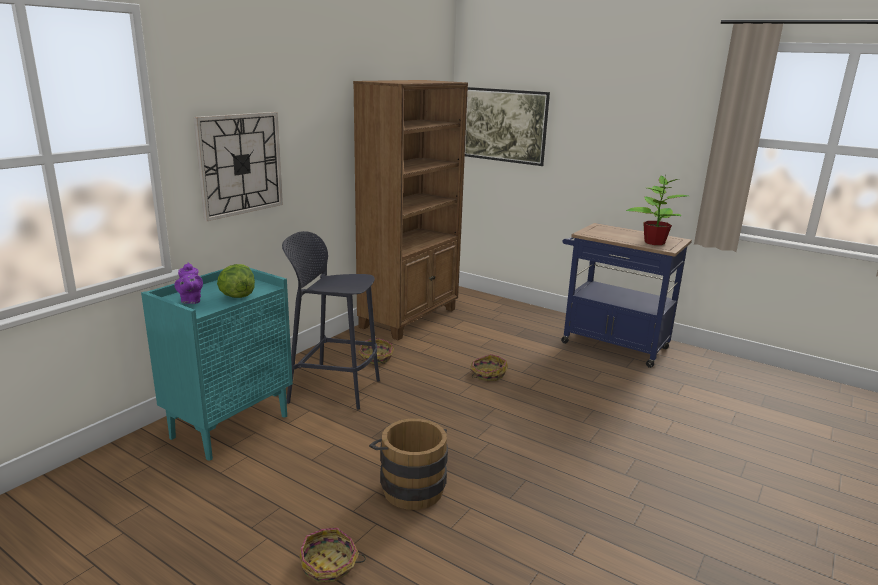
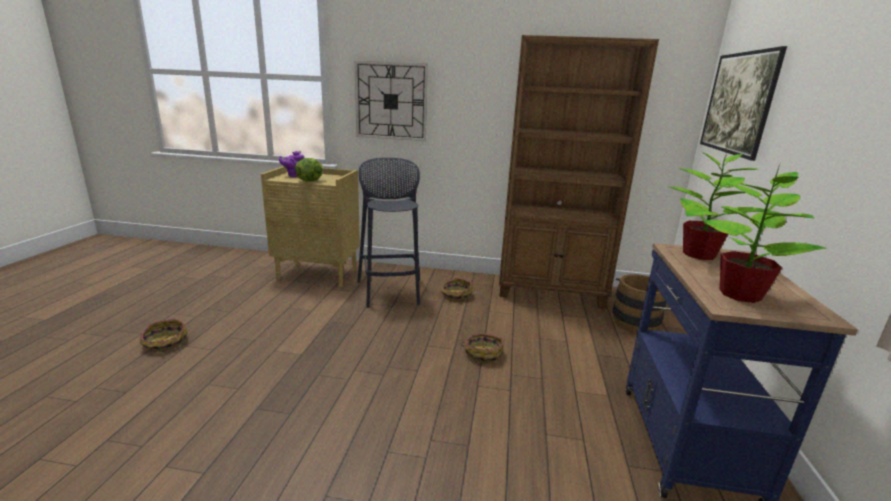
camera: 65 degrees right, 0 degrees up
(231, 426) = (318, 274): turquoise cabinet -> beige cabinet
(410, 486) = (264, 352): brown bucket -> brown bucket (636, 321)
(596, 232) = (698, 254): none -> potted plant

